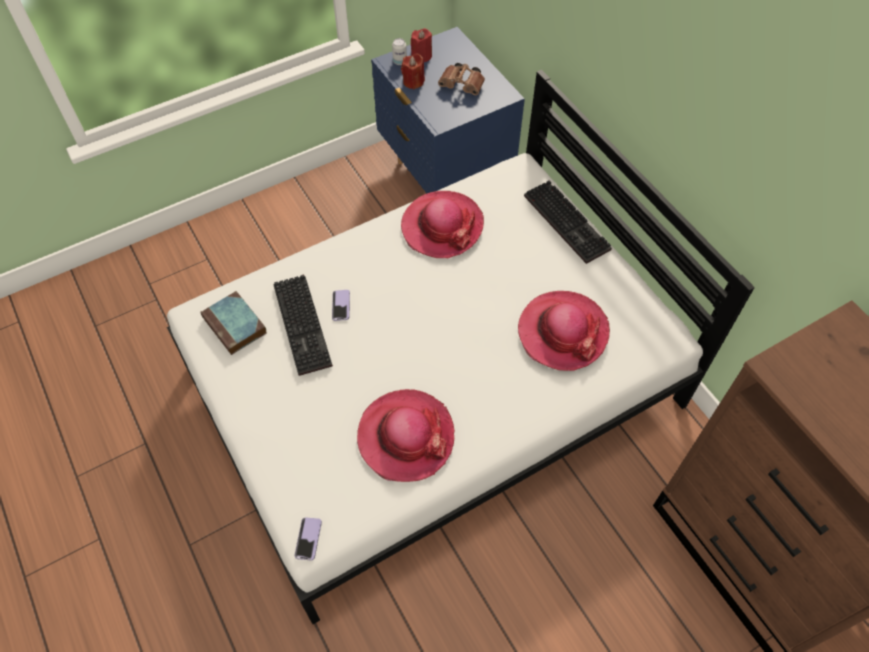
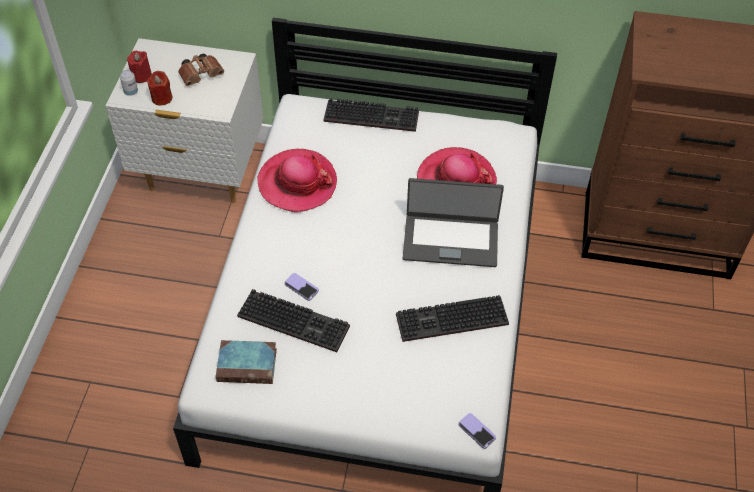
camera: 50 degrees left, 5 degrees down
(405, 437) = (450, 322): hat -> keyboard
(444, 178) = (201, 173): blue nightstand -> white nightstand
(493, 374) = (450, 240): none -> laptop

